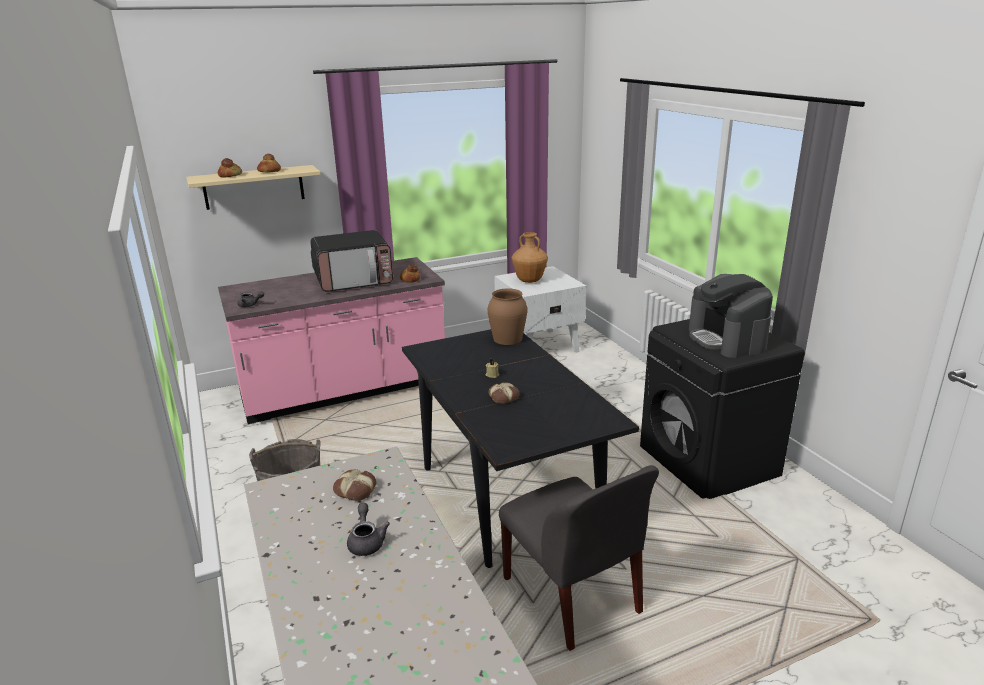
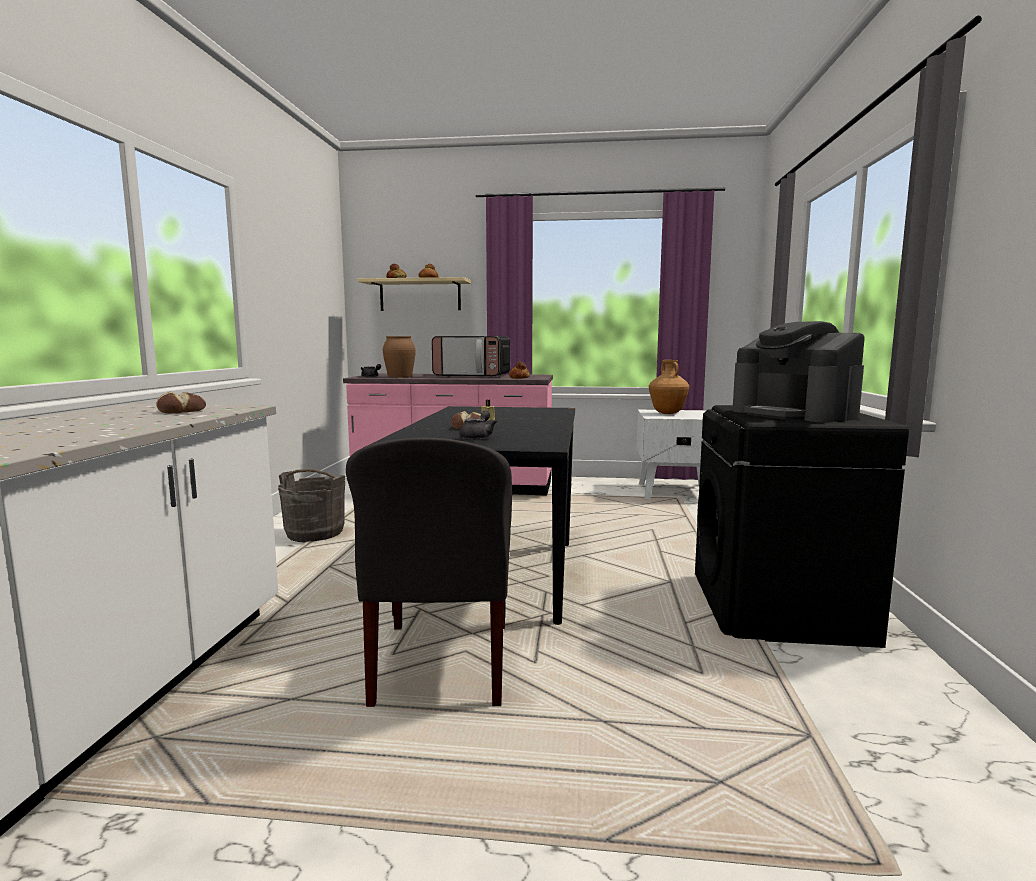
camera: 30 degrees right, 15 degrees down
(366, 541) = (104, 422): grey teapot -> grey teapot (478, 437)
(507, 338) = (551, 411): brown vase -> brown vase (400, 376)
(726, 339) = (794, 414): coffee machine -> coffee machine turned 45 degrees counterclockwise

